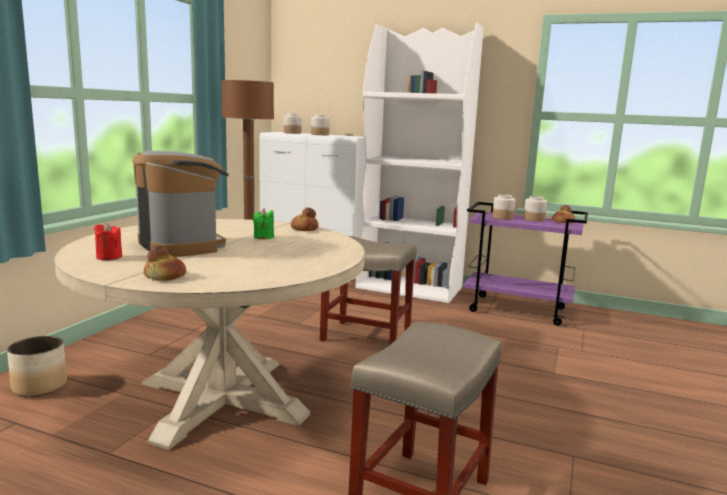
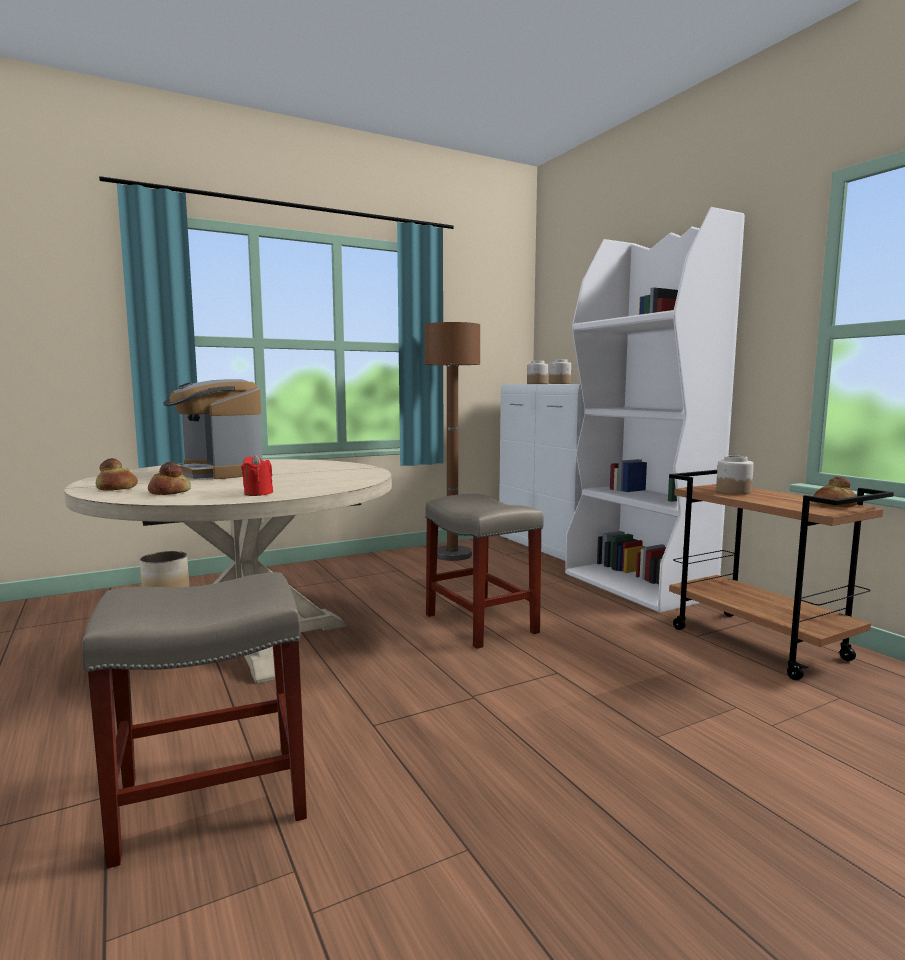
camera: 40 degrees right, 5 degrees down
(109, 257) = (142, 474): red candle -> red candle (258, 493)
(182, 245) = (219, 473): coffee machine -> coffee machine turned 135 degrees clockwise
(264, 237) = (303, 474): green candle -> none
(304, 229) = (368, 472): bread -> bread (169, 492)
(518, 310) = (760, 644): purple cart -> brown cart
(534, 219) = (785, 498): jar -> none

